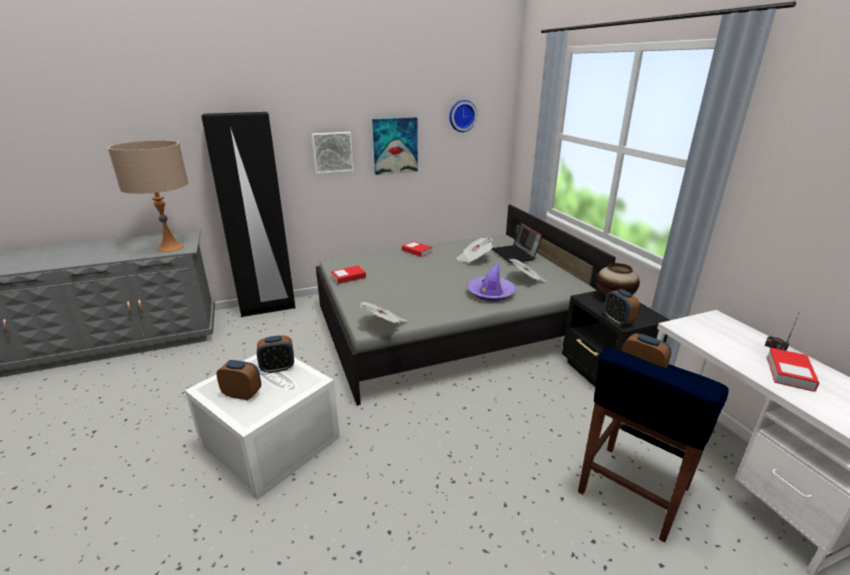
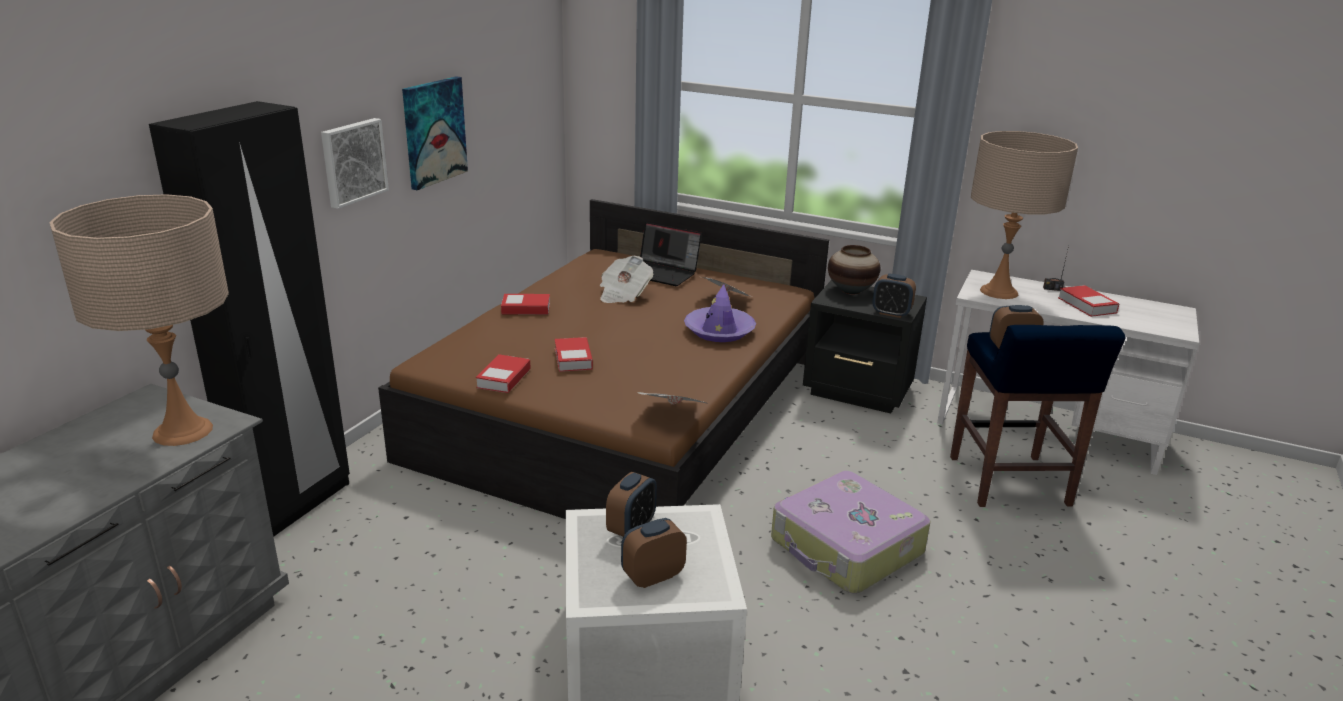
camera: 45 degrees left, 0 degrees up
(392, 280) = (573, 359): none -> book
(445, 458) = (846, 547): none -> suitcase
(448, 324) = (624, 408): grey bed -> brown bed
(462, 116) = (507, 65): wall clock -> none
(709, 332) = (999, 292): none -> beige table lamp

